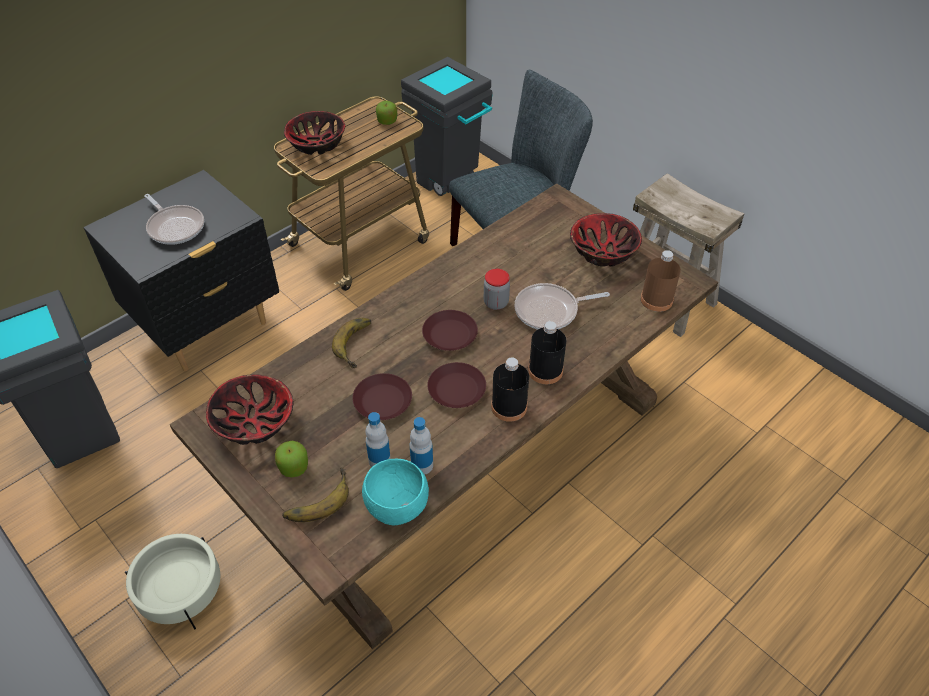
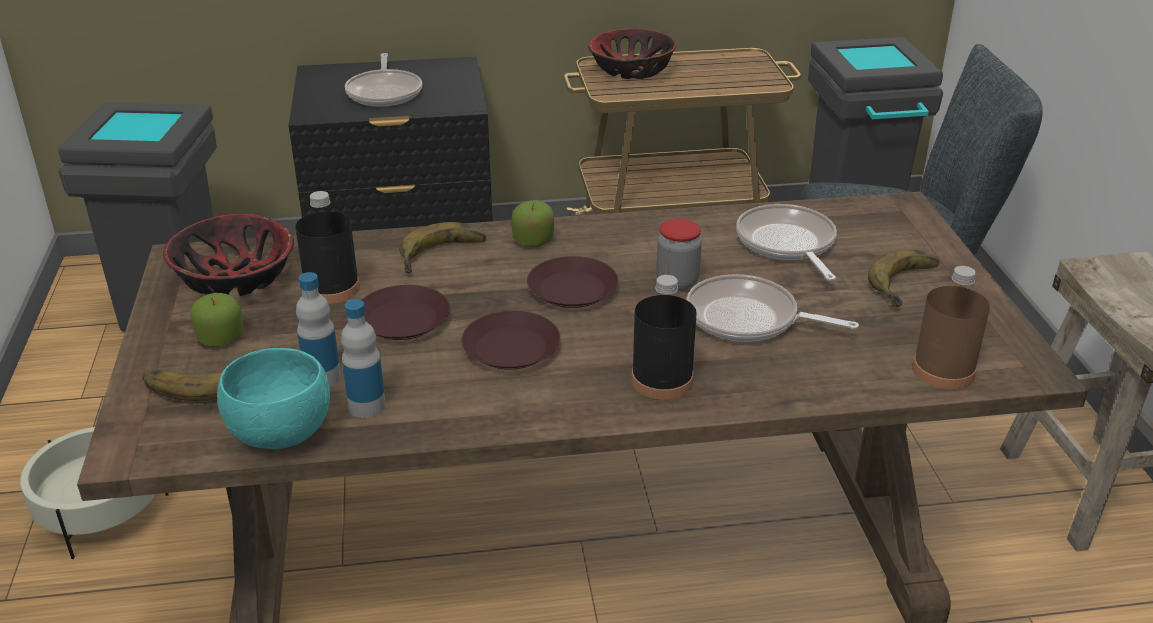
camera: 35 degrees right, 15 degrees down
(387, 121) = (748, 74): apple -> apple (533, 241)
(509, 407) = (560, 397): black bottle -> black bottle (332, 289)
(525, 251) = (787, 244): none -> frying pan
(602, 252) = (910, 285): bowl -> banana

